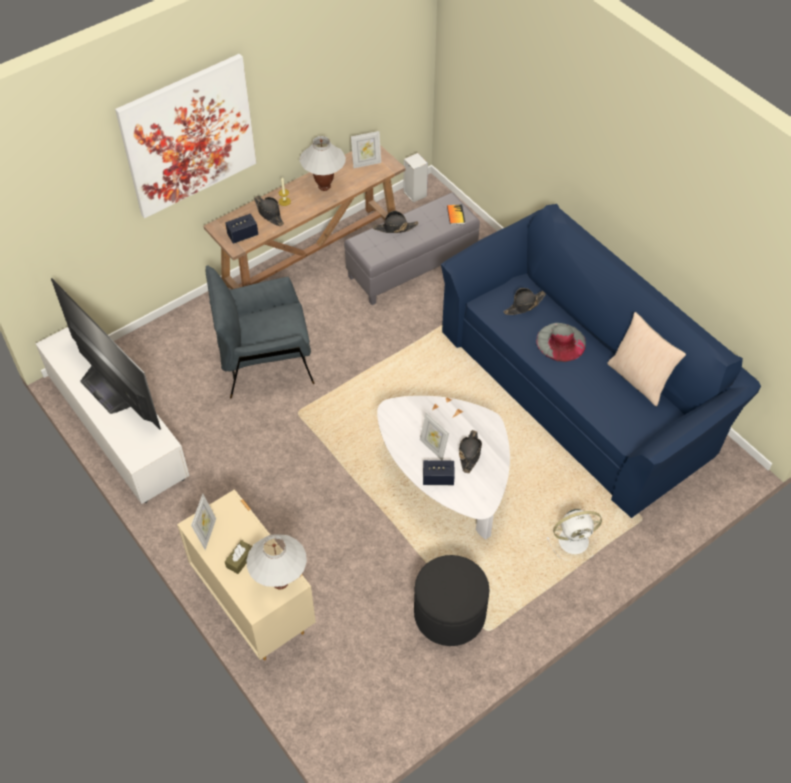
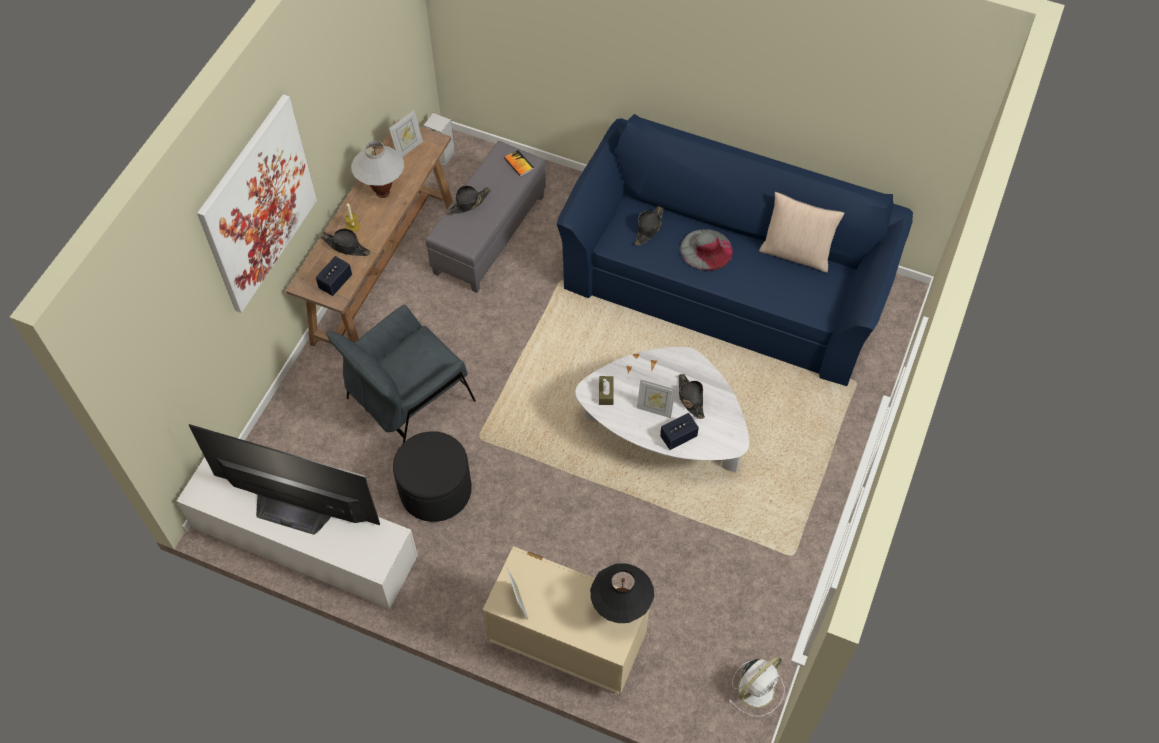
camera: 30 degrees left, 5 degrees up
(240, 560) = (568, 611): brown tissue box -> brown tissue box (606, 393)
(280, 582) = (621, 612): white table lamp -> black table lamp
(449, 613) = (749, 557): black ottoman -> black ottoman (435, 490)
(575, 541) = (813, 432): white fan -> white fan (757, 688)

